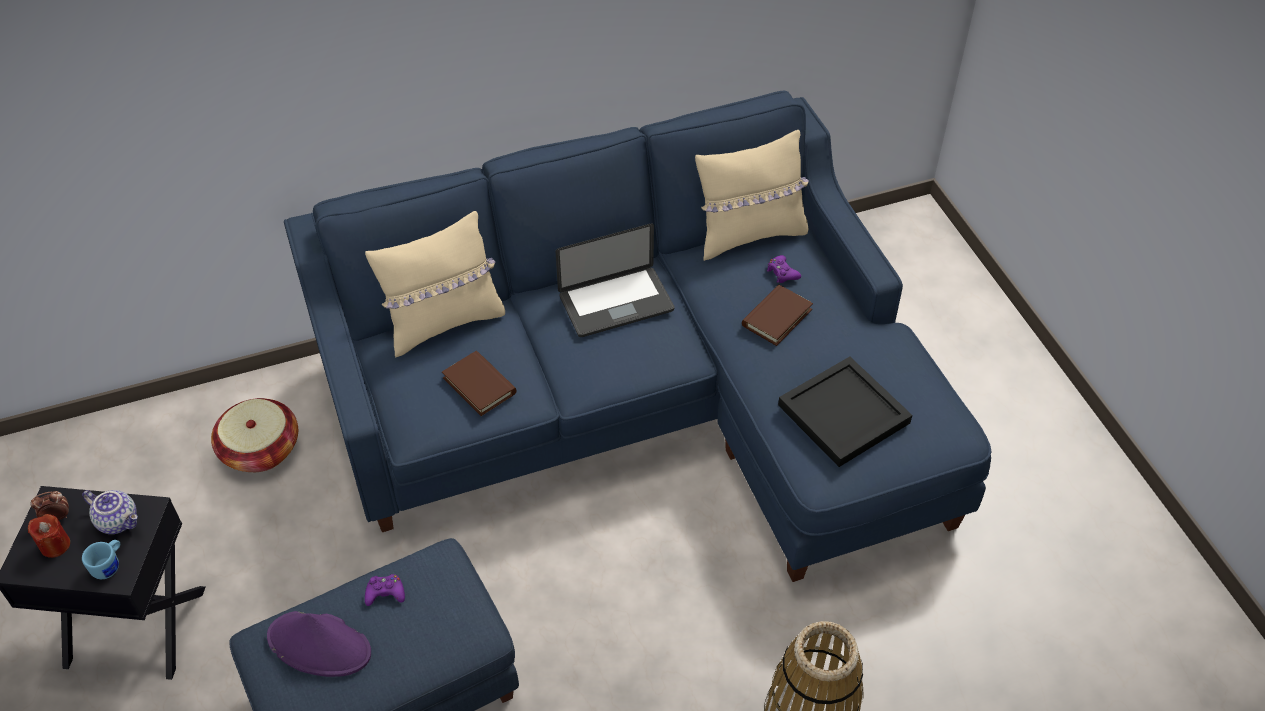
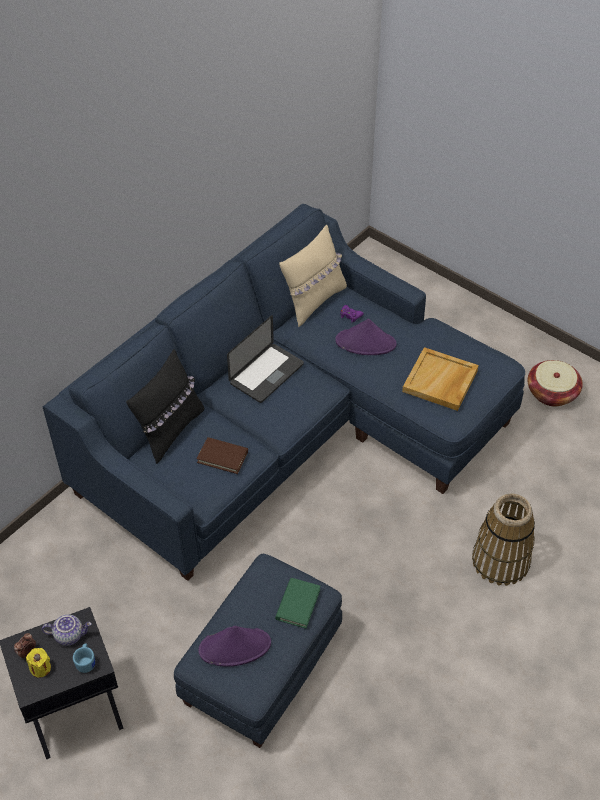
camera: 30 degrees left, 0 degrees up
(55, 545) = (40, 668): red candle -> yellow candle
(260, 449) = (69, 570): basket -> basket (552, 393)
(385, 593) = (250, 600): purple game controller -> none
(440, 630) = (298, 604): none -> green book
(444, 323) = (170, 430): beige pillow -> black pillow
(776, 317) = (366, 342): brown book -> purple hat
(843, 415) = (440, 381): black tray -> beige tray

